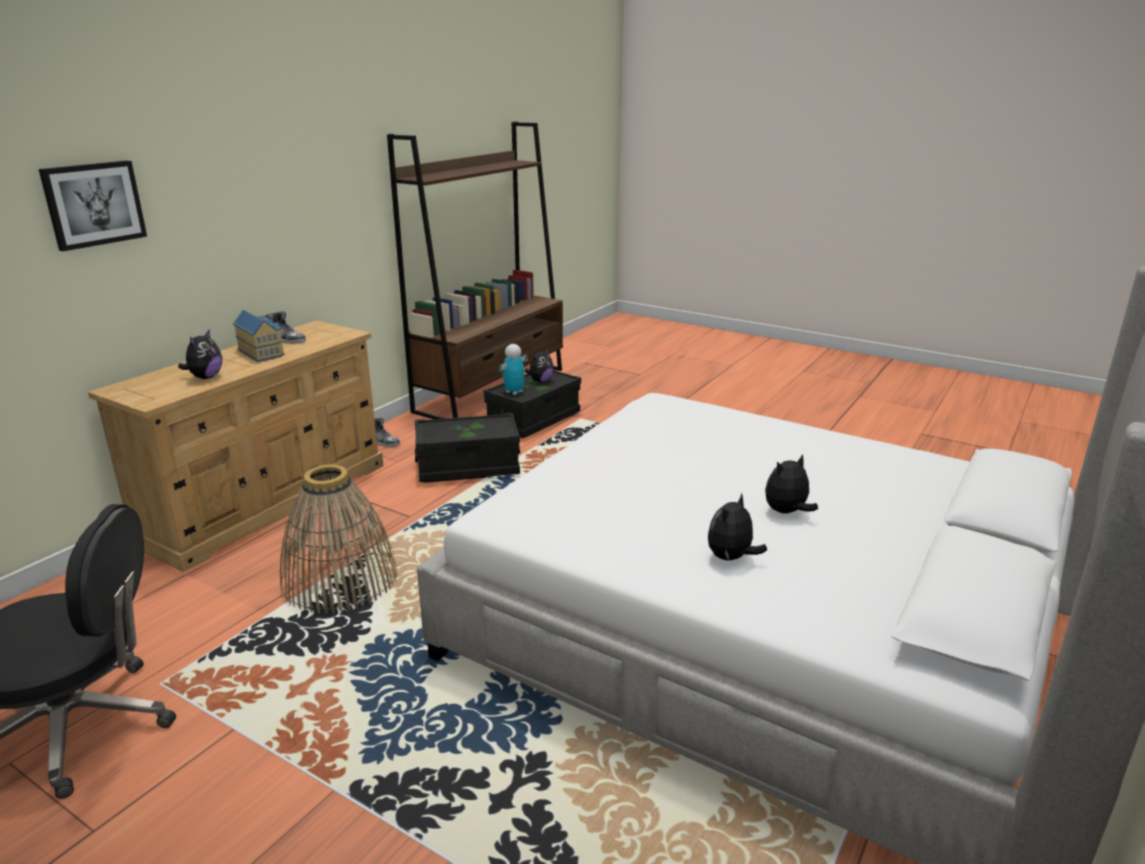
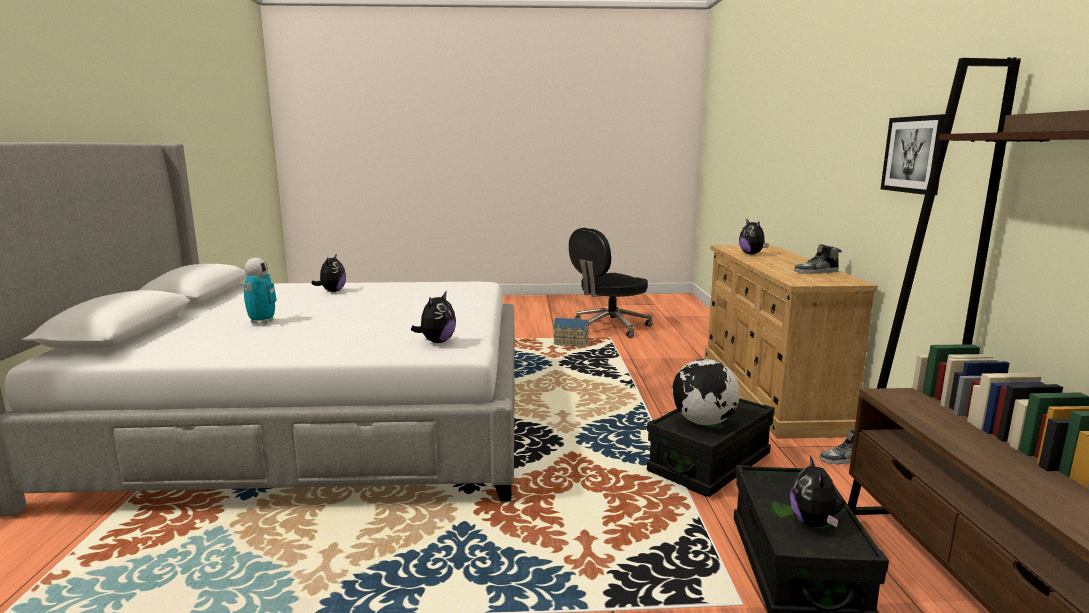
camera: 145 degrees right, 10 degrees down
(94, 204) = (801, 125): picture -> picture (915, 154)
(262, 352) = (789, 265): toy house -> toy house (571, 344)
(339, 580) = (620, 375): basket -> none
(481, 428) = (703, 422): none -> globe
(514, 392) = (791, 484): toy robot -> toy robot (262, 322)
(786, 512) = (301, 308): plush toy -> plush toy (437, 341)

